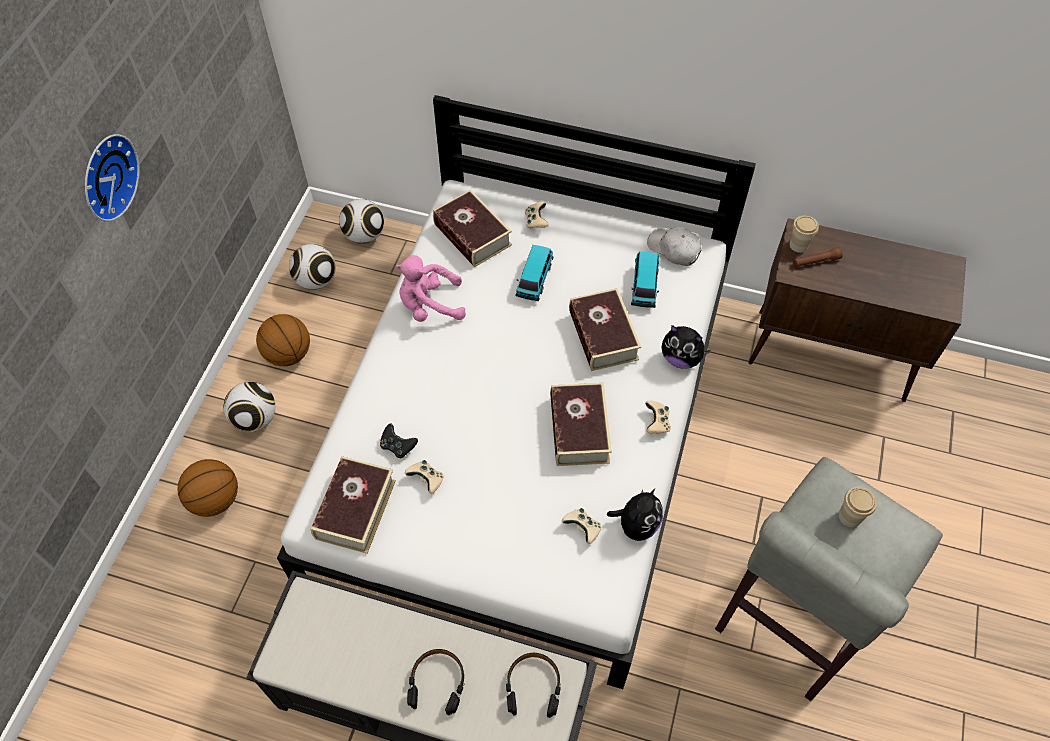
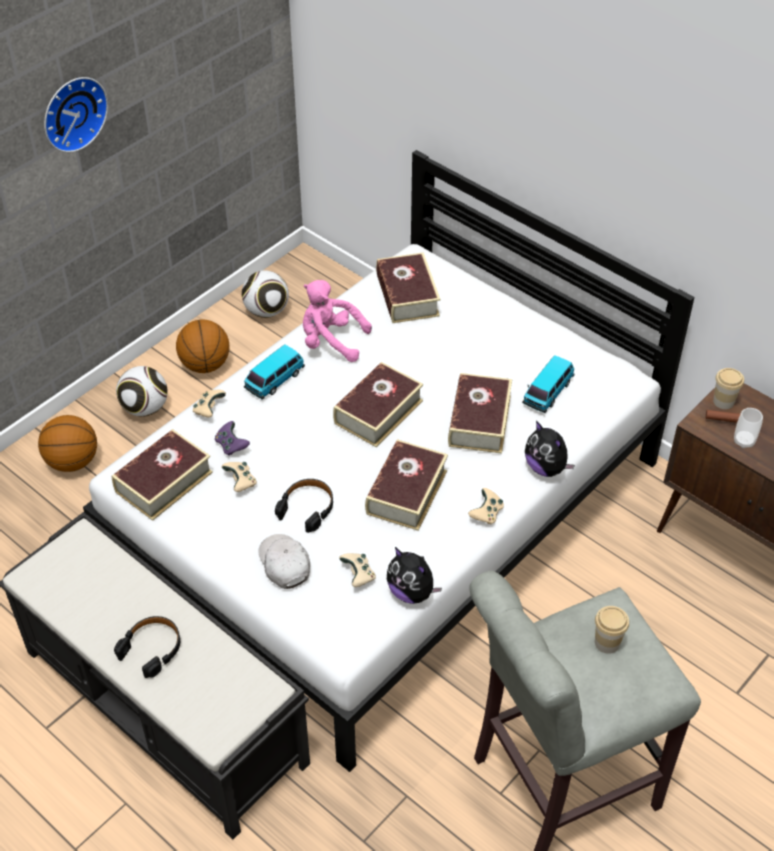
camera: 25 degrees right, 10 degrees down
(365, 235) = (334, 287): football -> none
(398, 446) = (231, 445): black game controller -> purple game controller
(511, 360) = (378, 412): none -> book
(533, 686) = (234, 687): black headphones -> black headphones (307, 508)
(534, 279) = (443, 352): toy car -> toy car (274, 380)
(536, 221) = (476, 303): beige game controller -> beige game controller (209, 409)
(636, 525) = (412, 592): plush toy -> plush toy turned 75 degrees clockwise
(674, 249) = (599, 371): white cap -> white cap (284, 564)
(834, 276) = (744, 441): none -> cup

